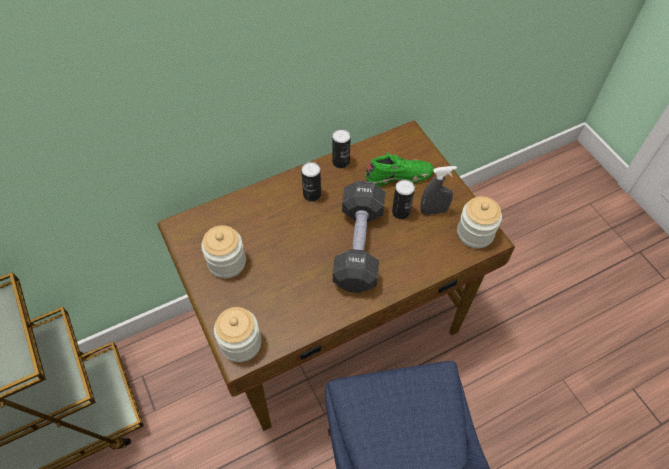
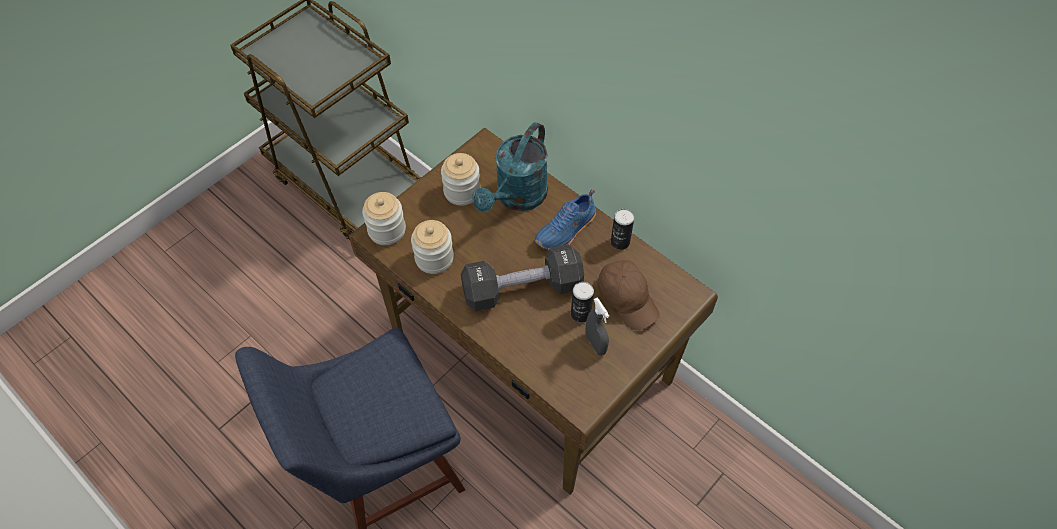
camera: 70 degrees right, 0 degrees up
(258, 220) = (517, 198): none -> turquoise watering can
(312, 194) = (566, 230): can -> blue shoe
(398, 176) = (627, 299): green shoe -> brown cap
(475, 233) = (583, 391): jar -> jar (434, 258)

